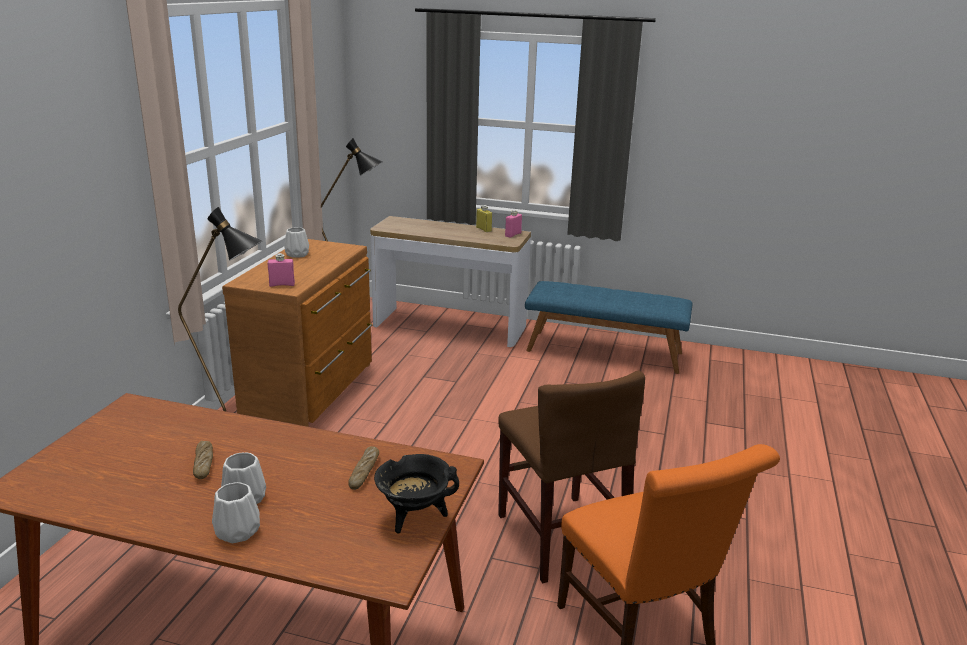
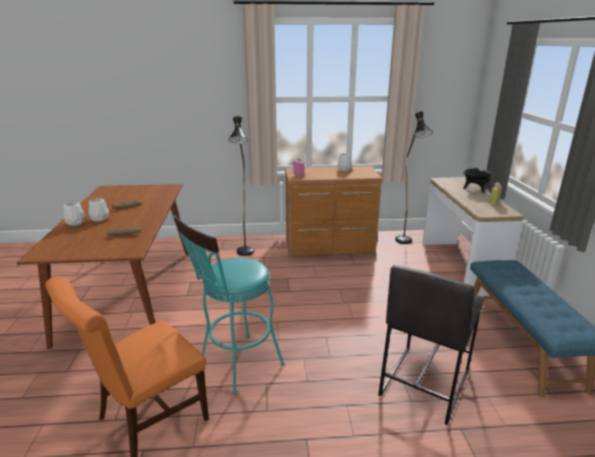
camera: 70 degrees right, 0 degrees up
(414, 517) = (84, 251): black cooking pot -> black cooking pot (474, 189)
(513, 235) = (502, 212): pink bottle -> none
(560, 537) = (236, 366): brown chair -> turquoise stool
(641, 419) = (423, 383): none -> grey stool

